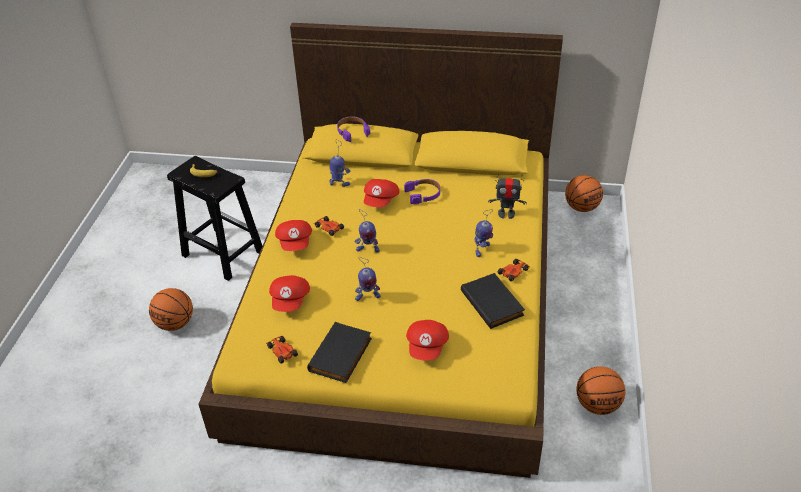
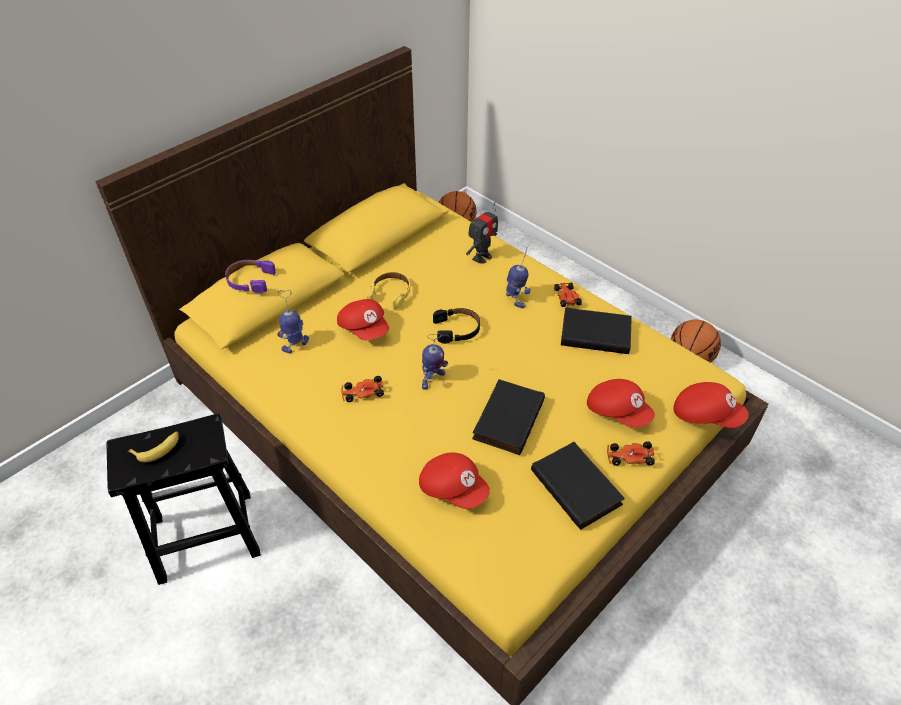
camera: 55 degrees left, 5 degrees up
(175, 324) = (276, 655): basketball -> none
(282, 351) = (530, 539): toy car -> toy car (629, 457)
(295, 243) = (356, 434): red cap -> red cap (706, 415)
(367, 297) = (507, 418): toy robot -> black book
(422, 238) = (457, 329): none -> black headphones
(423, 194) = (390, 293): purple headphones -> yellow headphones

